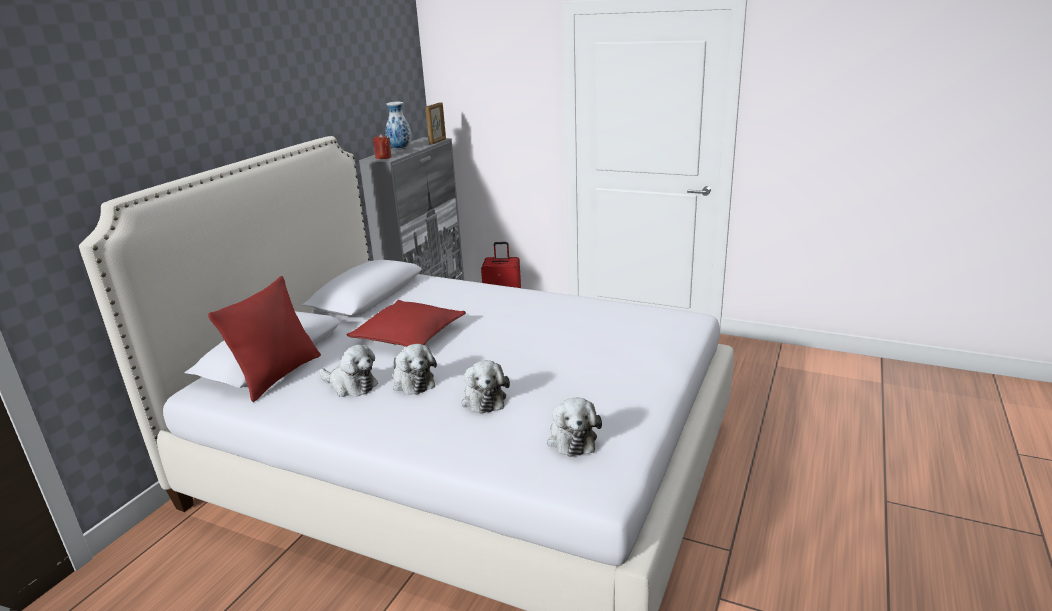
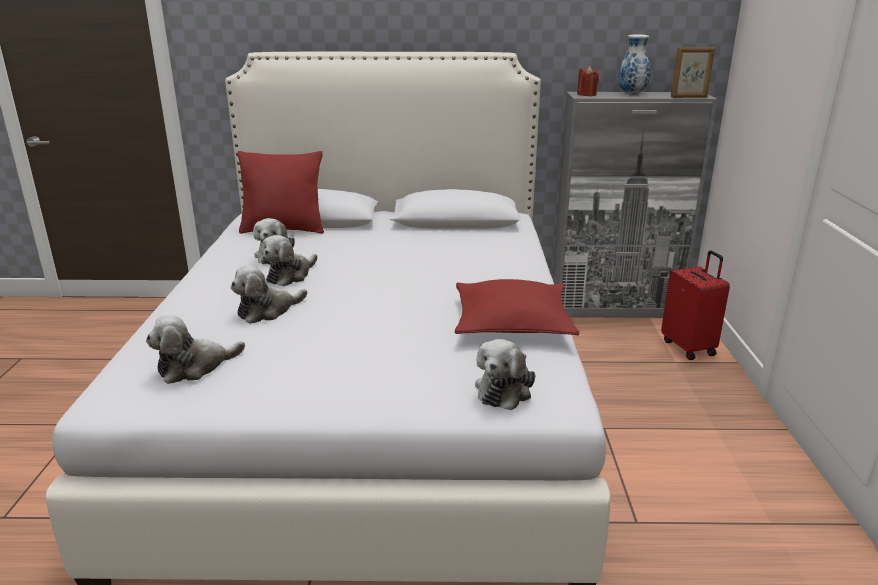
camera: 65 degrees right, 0 degrees up
(409, 336) = (382, 254): red pillow -> red pillow (512, 323)
(667, 328) = (505, 389): none -> plush toy

